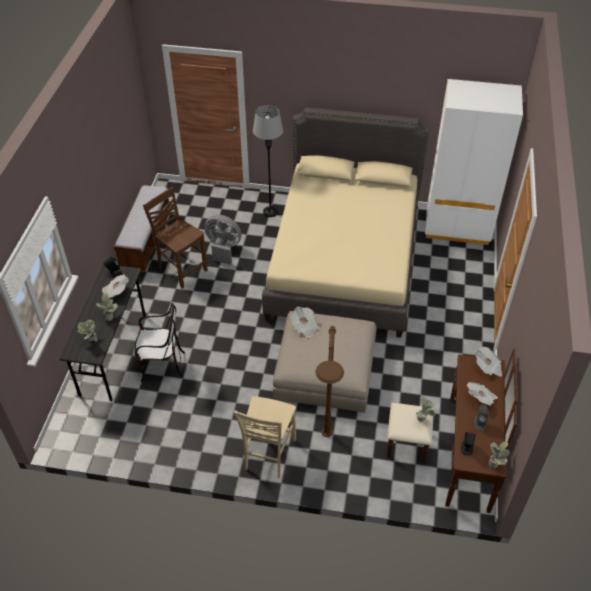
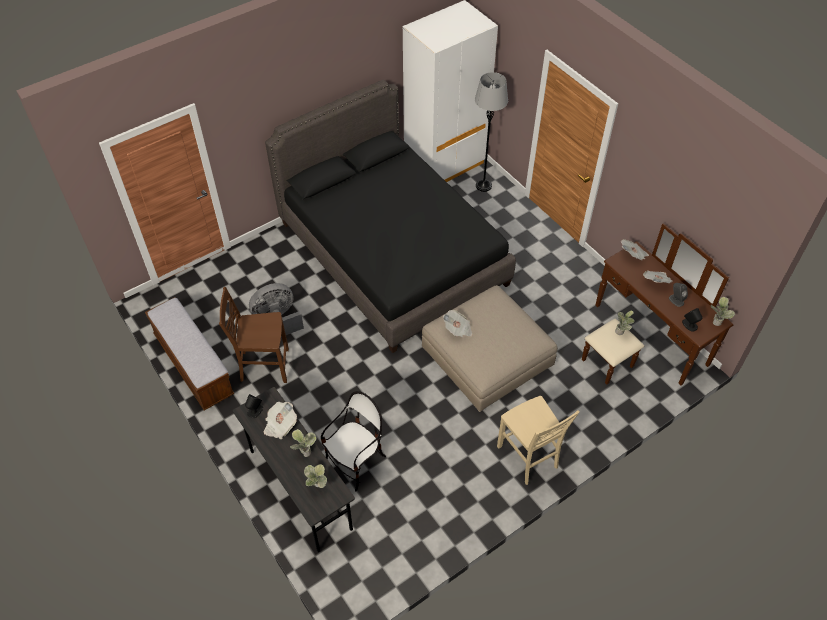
camera: 45 degrees left, 5 degrees up
(270, 212) = (278, 255): grey floor lamp -> grey floor lamp (483, 186)
(324, 463) = (573, 427): brown floor lamp -> none
(344, 260) = (392, 254): beige bed -> black bed

